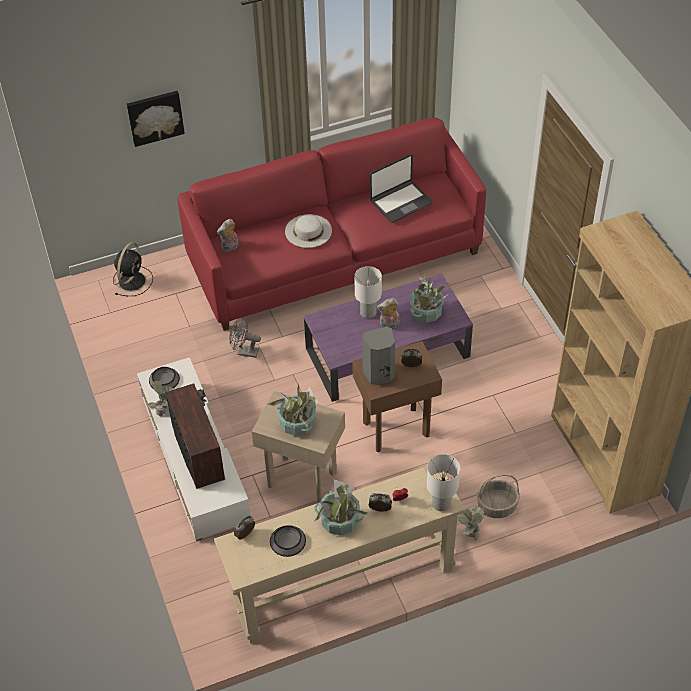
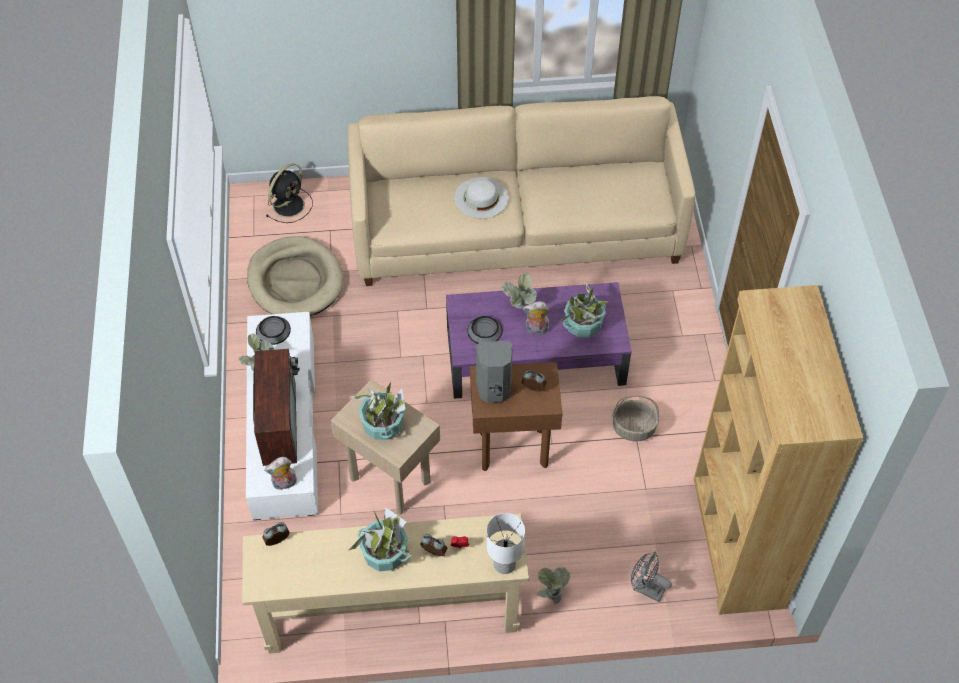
camera: 15 degrees right, 5 degrees up
(155, 117) = (333, 33): picture -> none
(161, 340) = (295, 281): none -> beige dog bed
(230, 248) = (389, 197): plush toy -> plush toy (284, 484)
(244, 352) = (379, 316): grey fan -> grey fan (646, 589)
(288, 541) = (320, 561): bowl -> bowl (485, 331)
(334, 257) = (516, 229): red sofa -> beige sofa
(368, 312) = (519, 308): white table lamp -> potted plant
(400, 202) = (596, 187): laptop -> none
(496, 507) = (592, 571): basket -> basket (633, 428)

